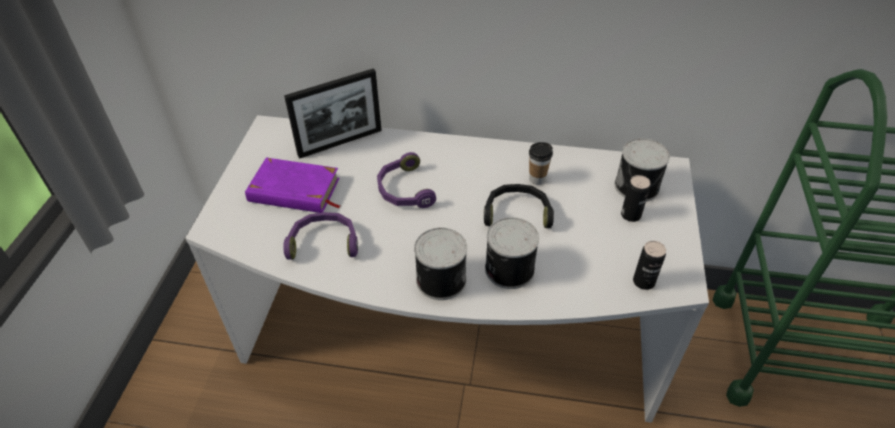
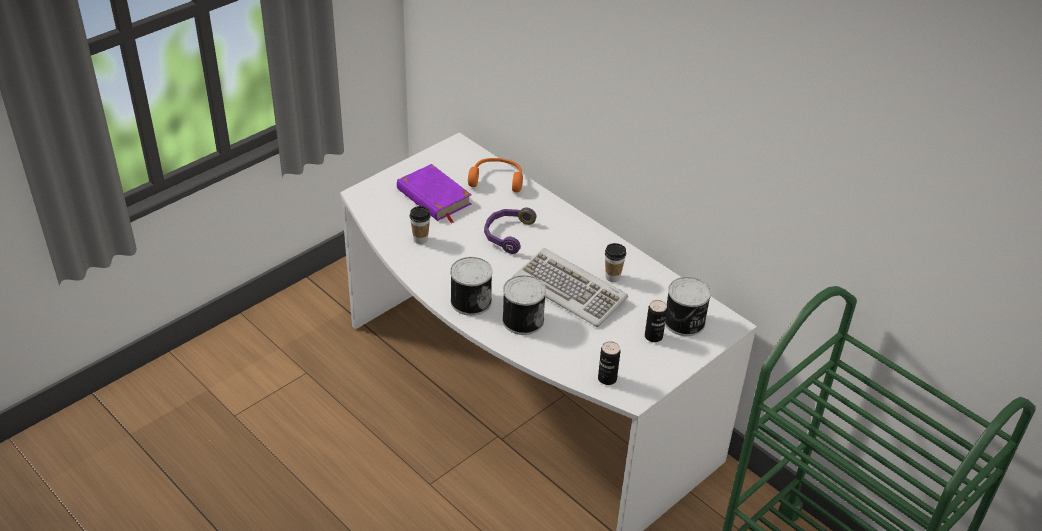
camera: 35 degrees right, 5 degrees down
(324, 242) = (420, 239): purple headphones -> cup
(340, 143) = (497, 180): picture frame -> orange headphones
(517, 212) = (570, 290): black headphones -> keyboard

